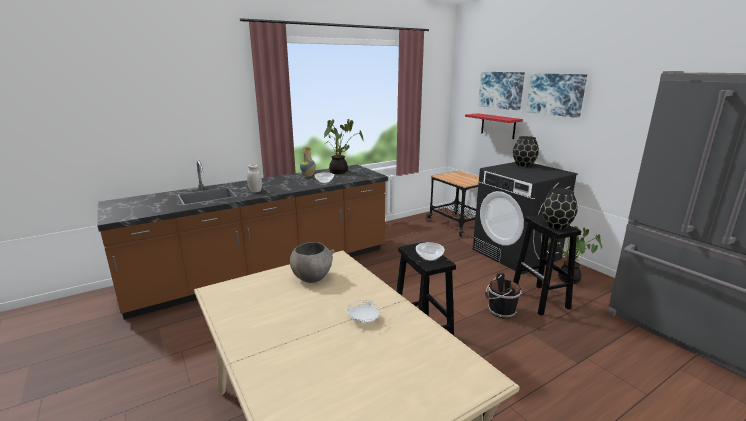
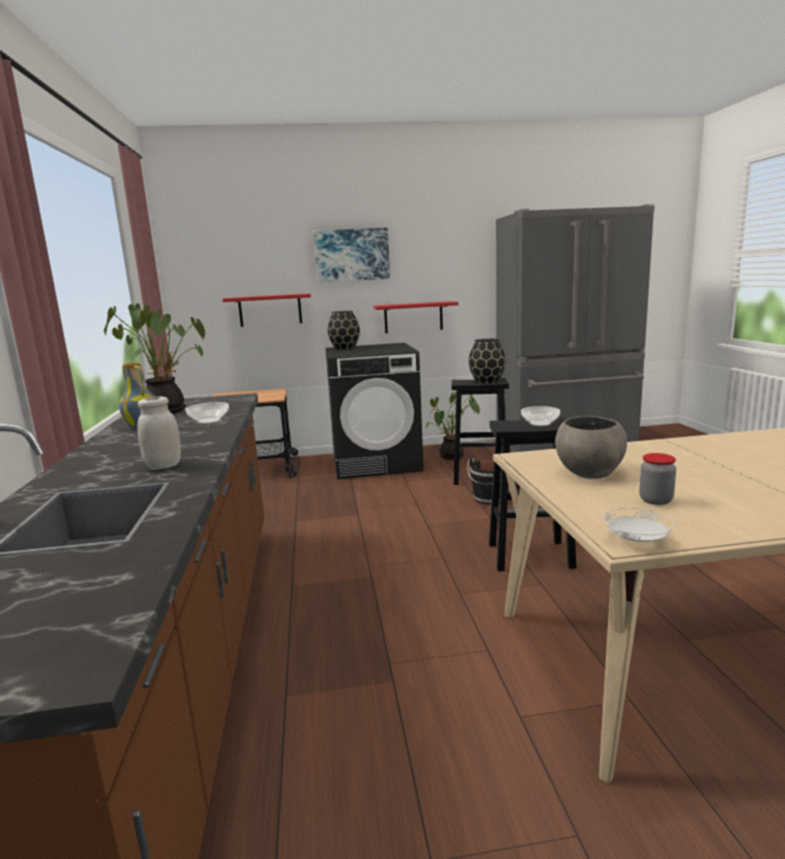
camera: 65 degrees left, 5 degrees down
(269, 297) = (655, 500): none -> jar
(363, 319) = (714, 457): white plate -> white plate (636, 540)
(501, 90) = (263, 258): picture -> none
(593, 154) = (413, 317): none -> red shelf

